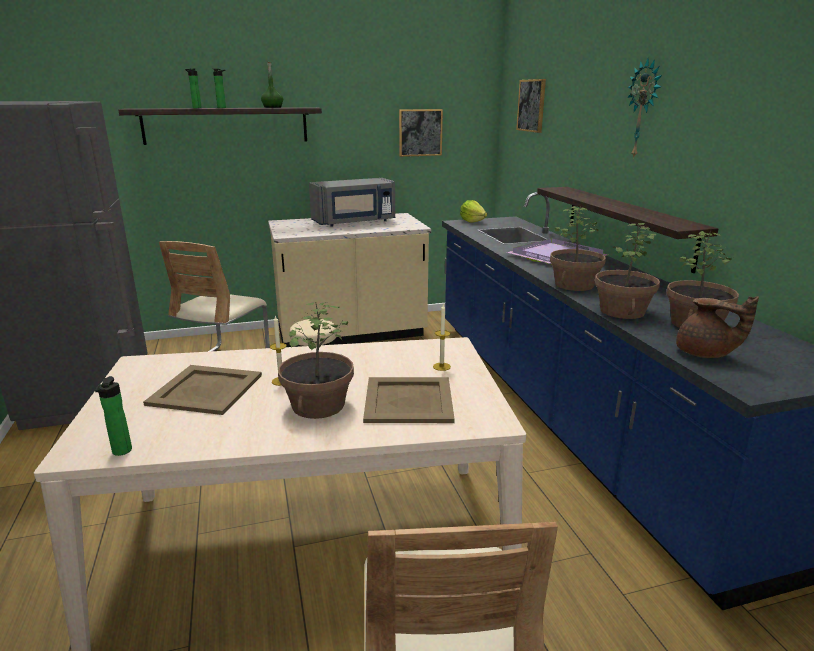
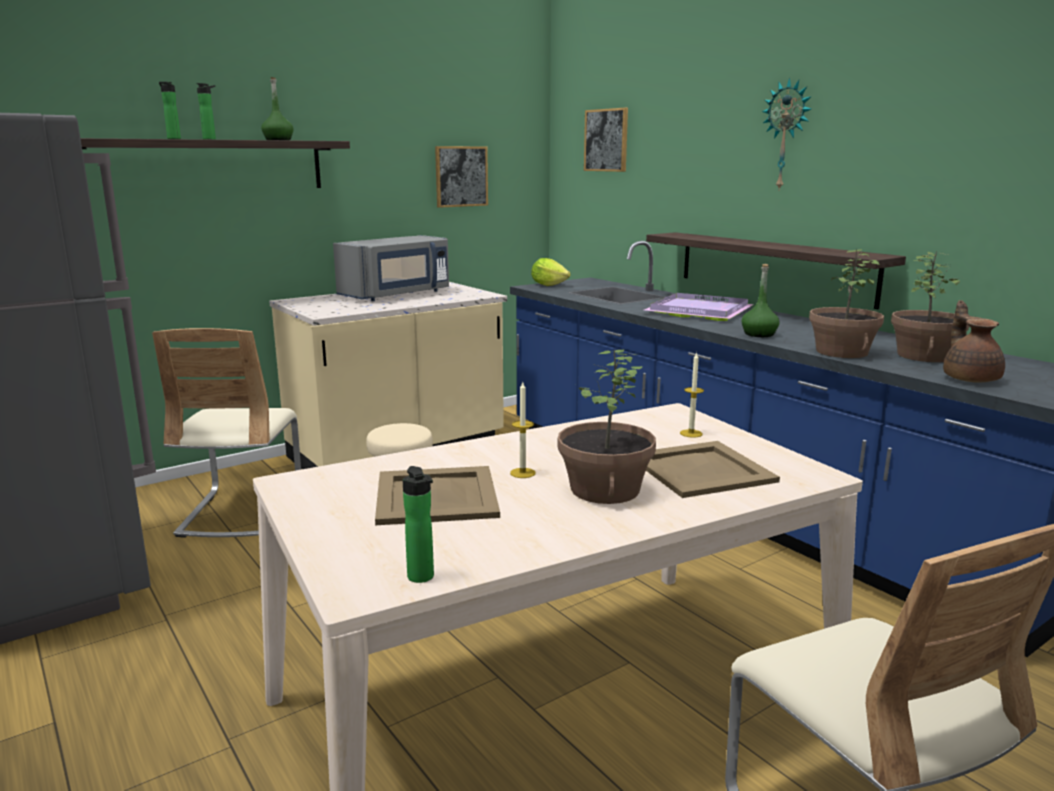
camera: 20 degrees left, 5 degrees down
(574, 285) = (759, 334): potted plant -> green bottle
(704, 354) = (970, 378): brown teapot -> brown teapot turned 105 degrees counterclockwise

